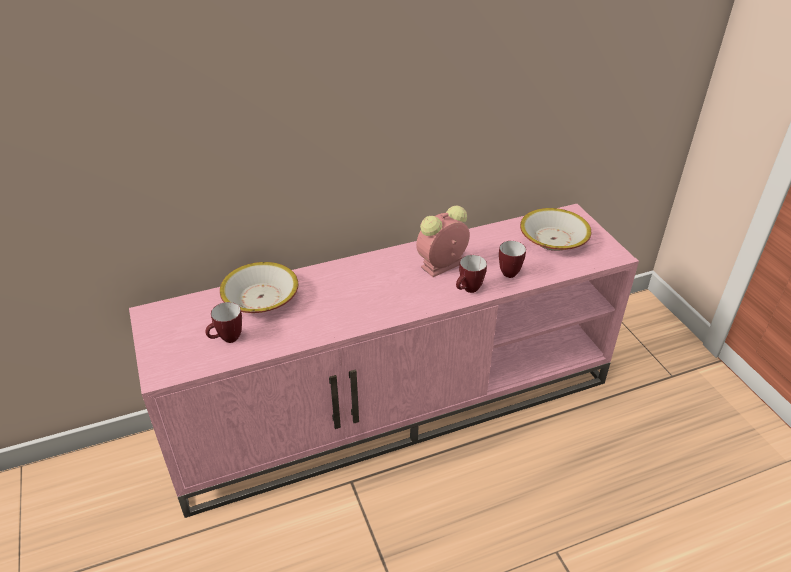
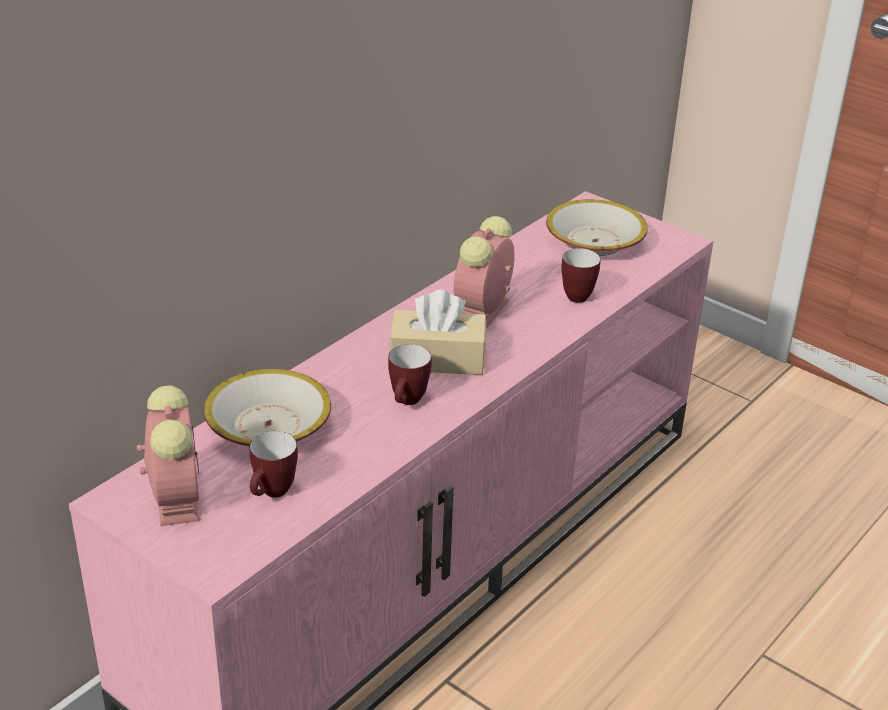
camera: 30 degrees left, 5 degrees down
(179, 323) = (175, 497): none -> alarm clock
(388, 287) = (437, 359): none -> beige tissue box
(468, 290) = (545, 332): mug -> mug (407, 403)

